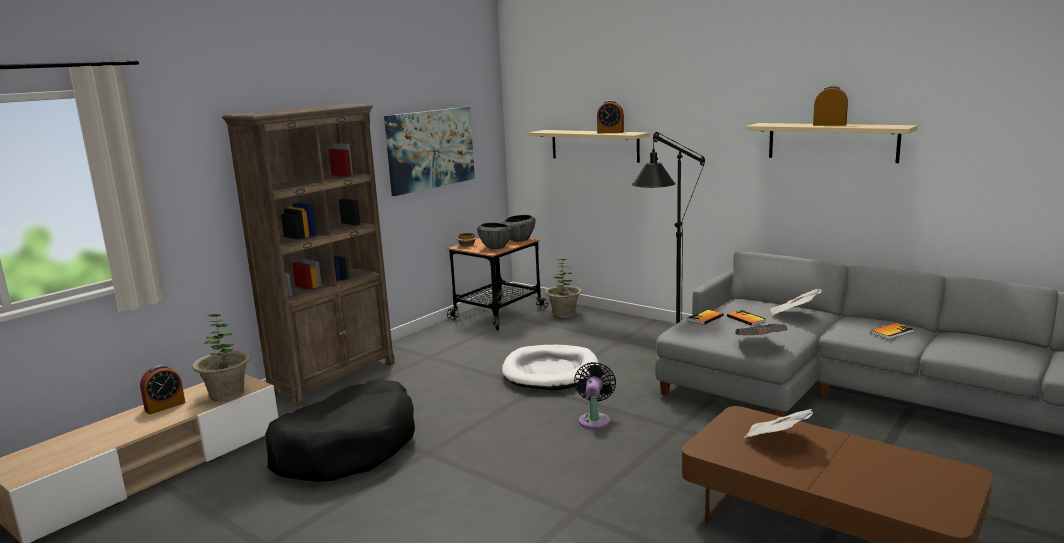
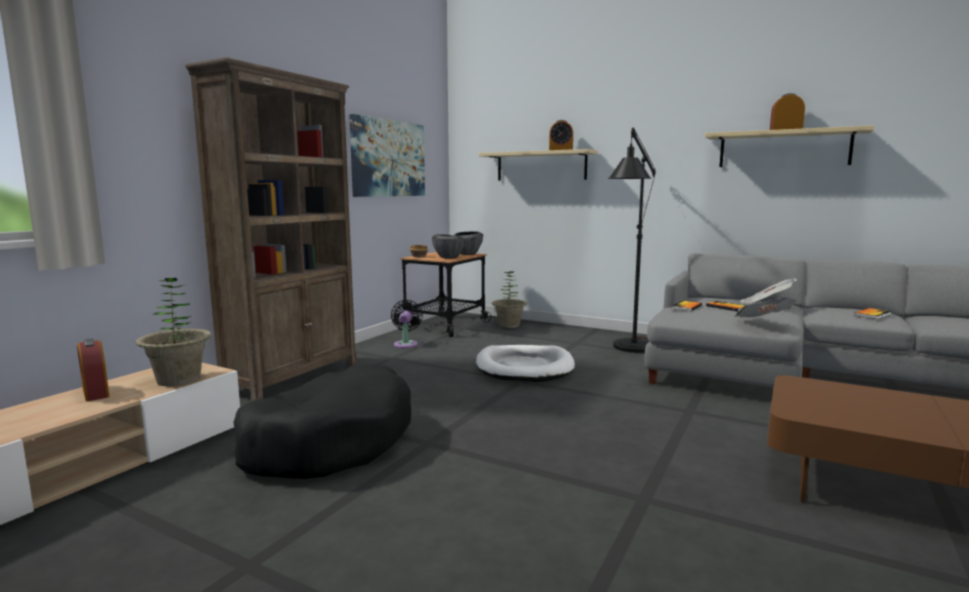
camera: 10 degrees left, 5 degrees down
(165, 406) = (95, 393): alarm clock -> alarm clock turned 105 degrees clockwise
(594, 419) = (598, 406): black fan -> black fan (406, 344)
(776, 439) = (863, 402): newspaper -> none

